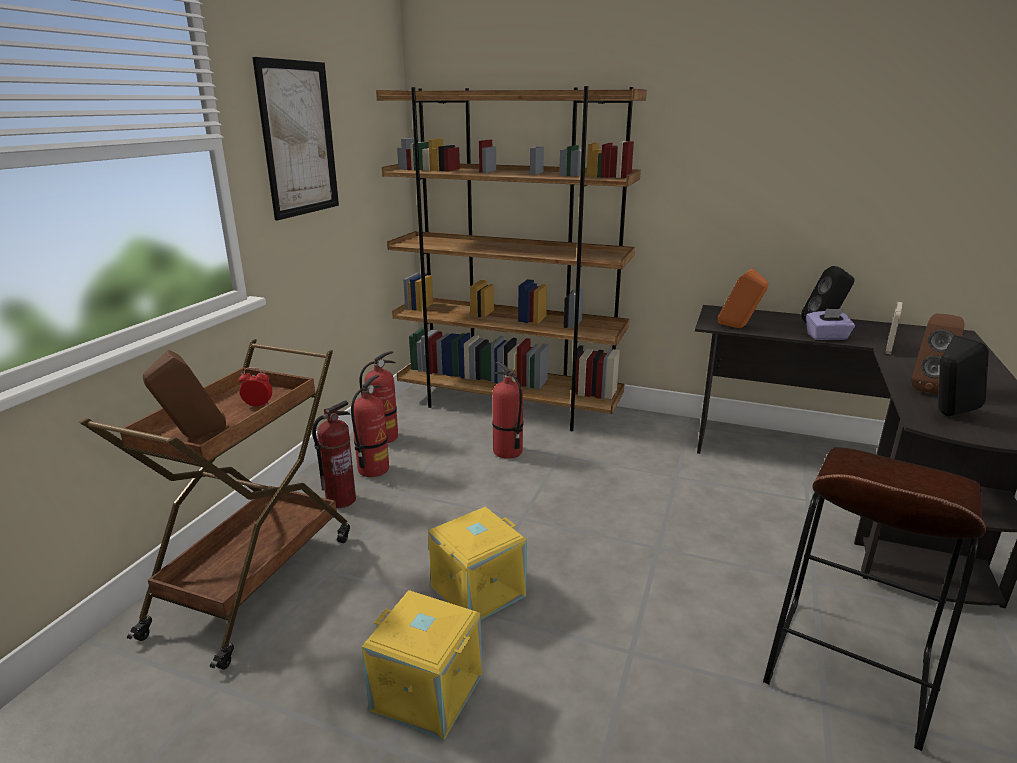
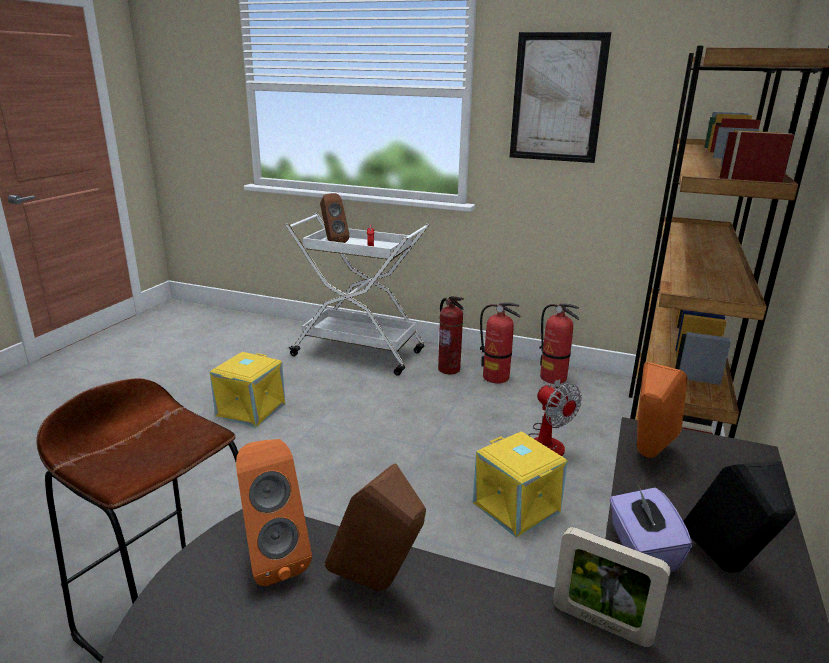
camera: 90 degrees right, 0 degrees up
(256, 583) = (358, 354): brown cart -> white cart
(477, 590) = (335, 425): yellow storage box -> yellow storage box (517, 507)
(507, 452) = (548, 441): fire extinguisher -> fan
(947, 415) = (272, 558): black speaker -> orange speaker

